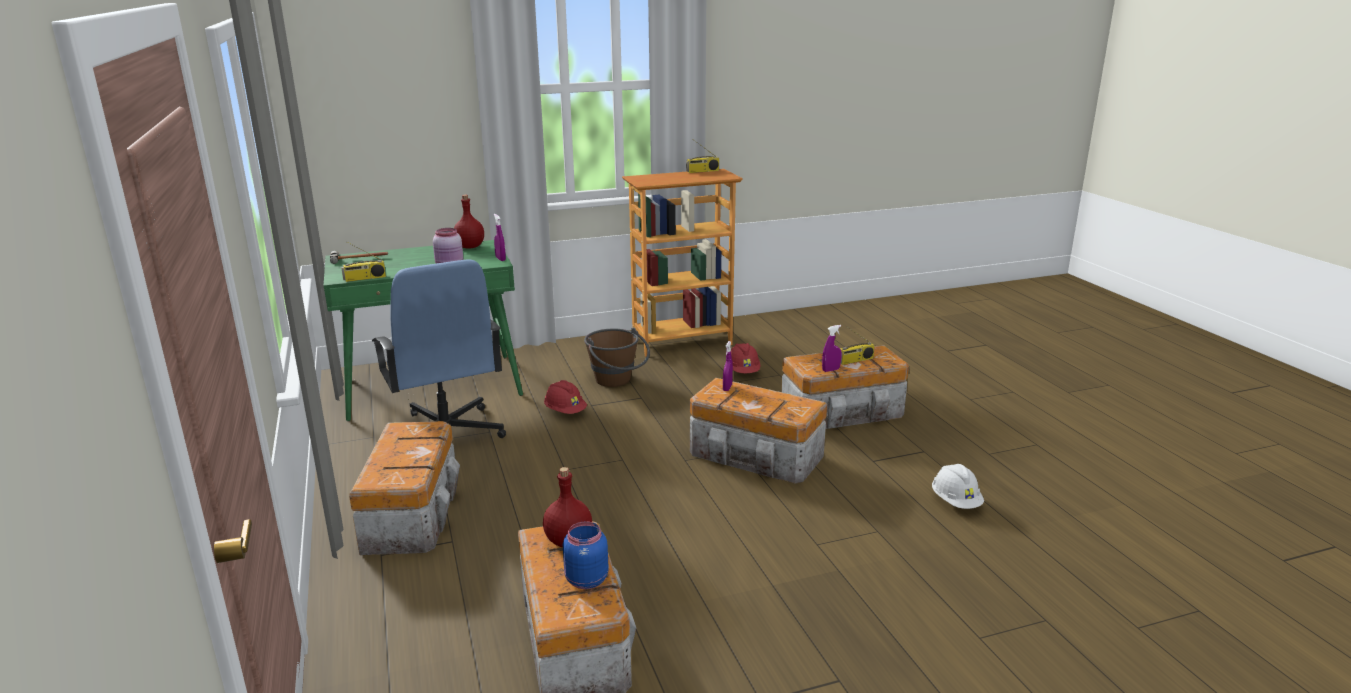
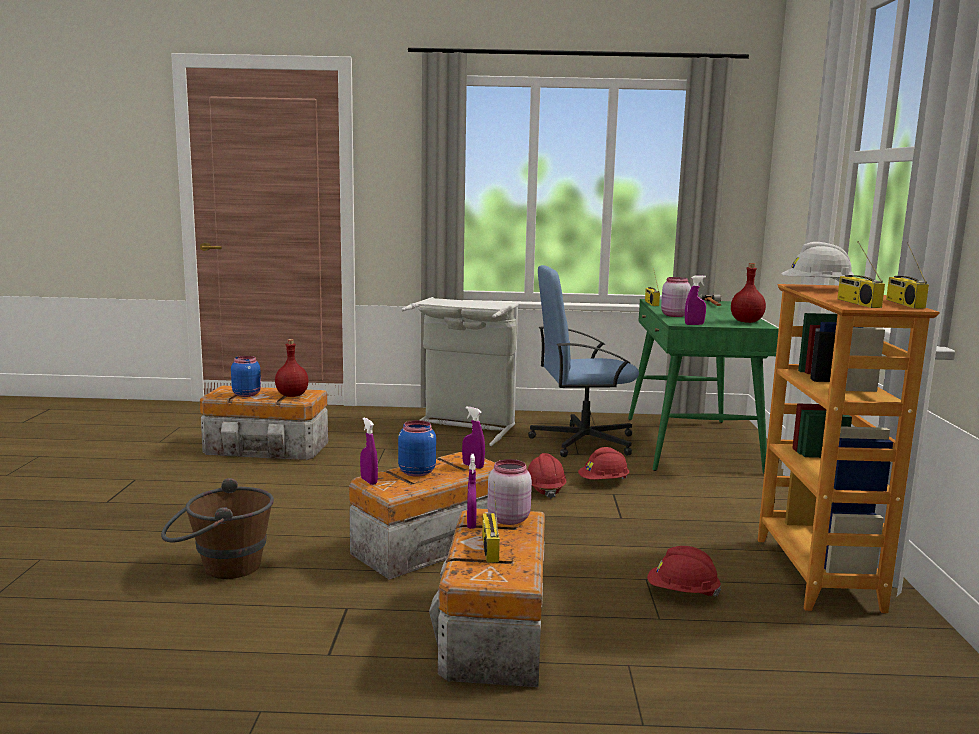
camera: 110 degrees right, 10 degrees down
(413, 512) = (463, 427): storage box -> grey laundry basket
(601, 432) = (544, 489): none -> red hard hat
(617, 382) = (673, 513): brown bucket -> brown bucket (220, 567)
(714, 176) = (857, 303): none -> radio
(762, 404) = (416, 472): none -> blue jar
(800, 415) = (369, 481): none -> purple spray bottle
(810, 362) = (508, 519): none -> pink jar
(955, 502) = (201, 628): white hard hat -> white hard hat (816, 288)

